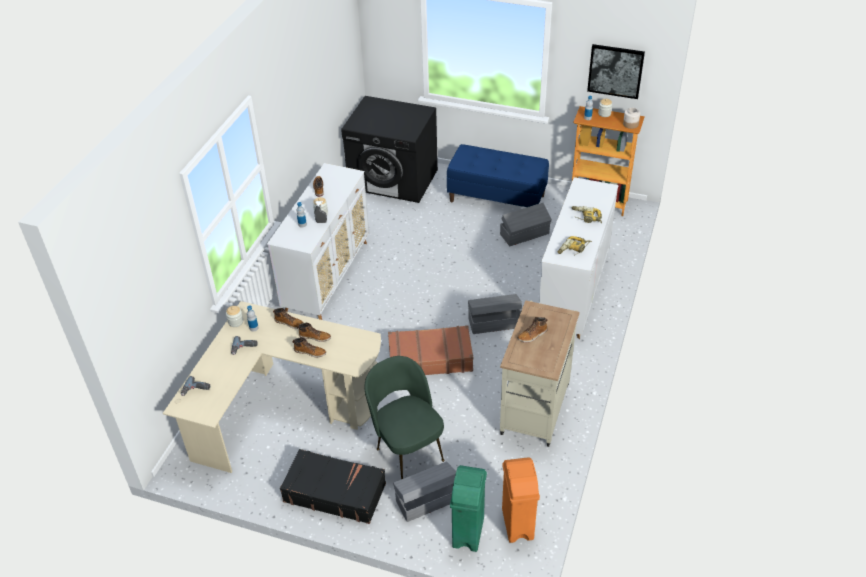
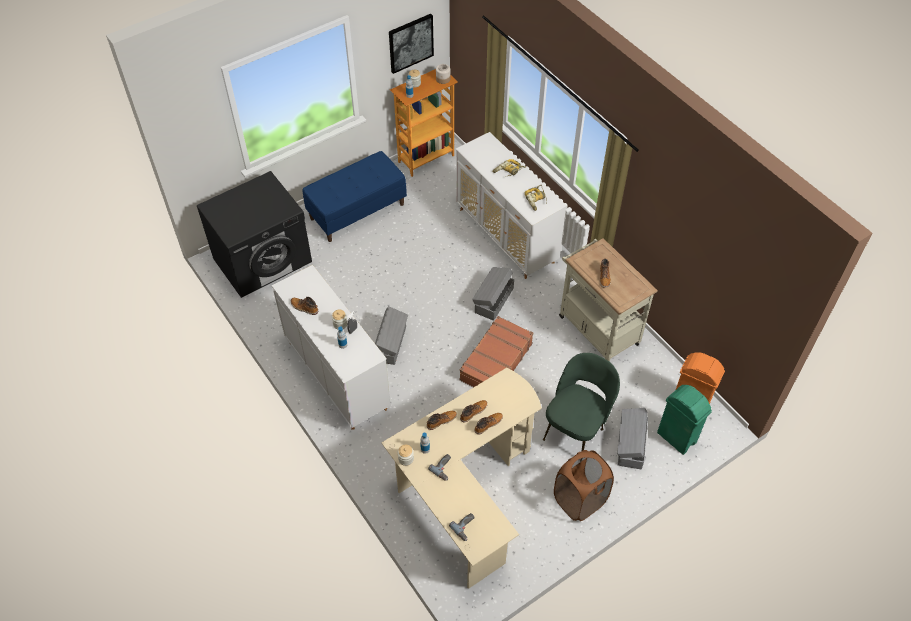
camera: 55 degrees left, 10 degrees up
(334, 492) = (579, 500): black suitcase -> brown laundry basket
(407, 451) = (576, 431): green chair -> green chair turned 120 degrees clockwise
(525, 234) = (416, 222): grey storage box -> grey storage box (390, 343)

